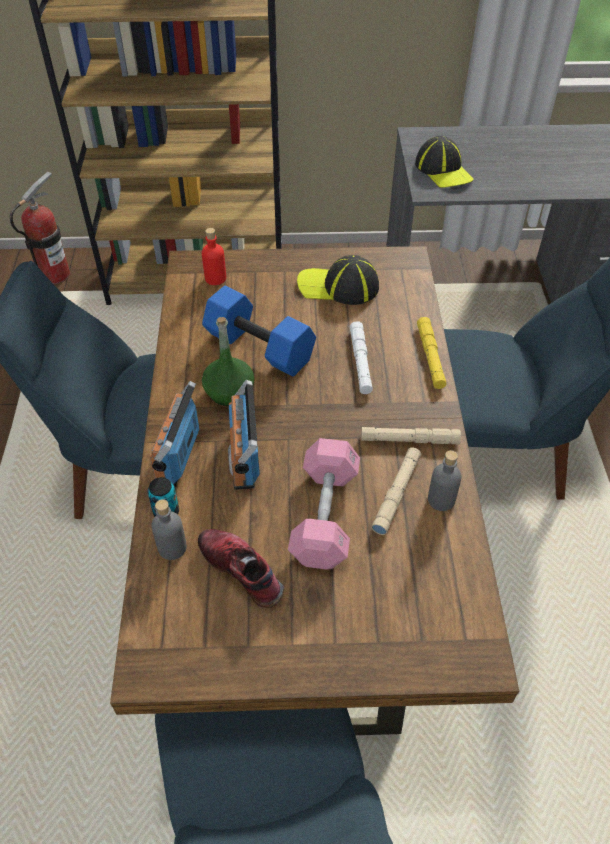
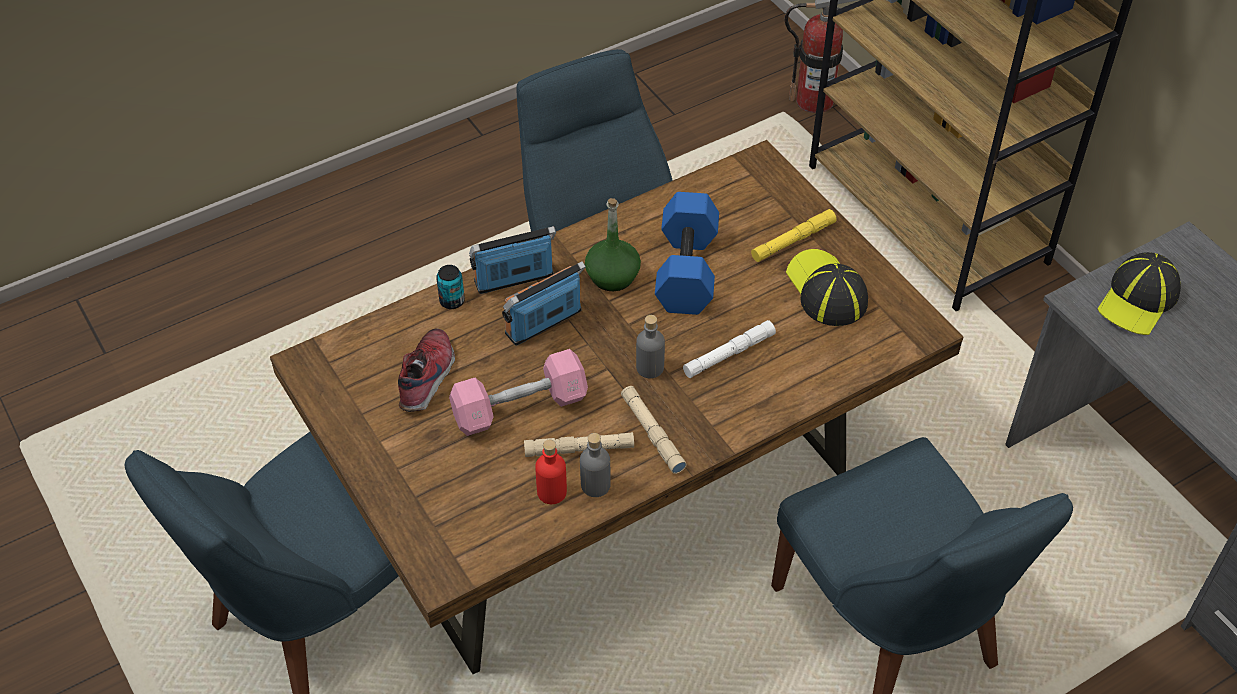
camera: 60 degrees right, 0 degrees up
(172, 547) = (420, 323): grey bottle -> grey bottle (650, 368)
(215, 278) = (755, 192): red bottle -> red bottle (552, 492)
(430, 356) = (781, 407): yellow flashlight -> yellow flashlight (793, 240)

